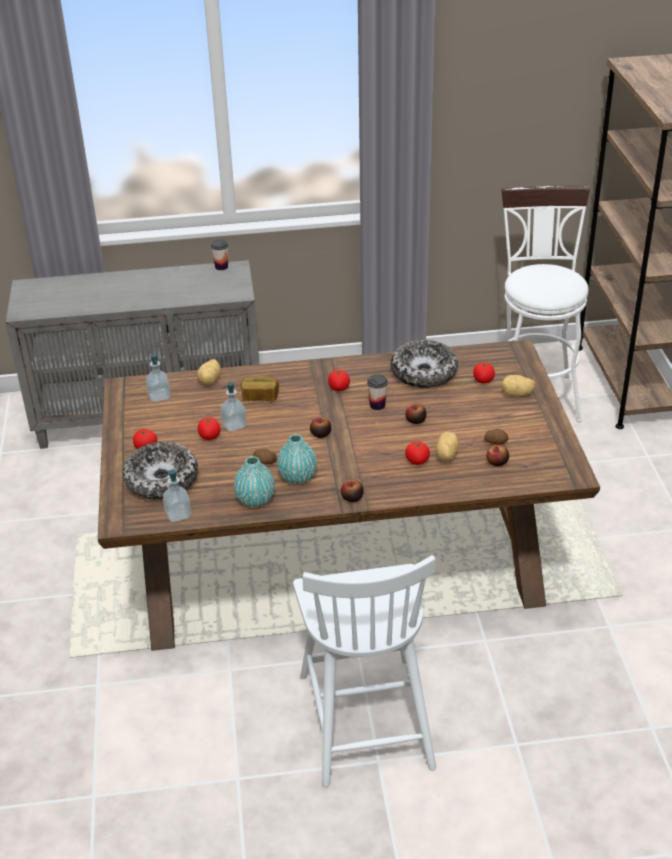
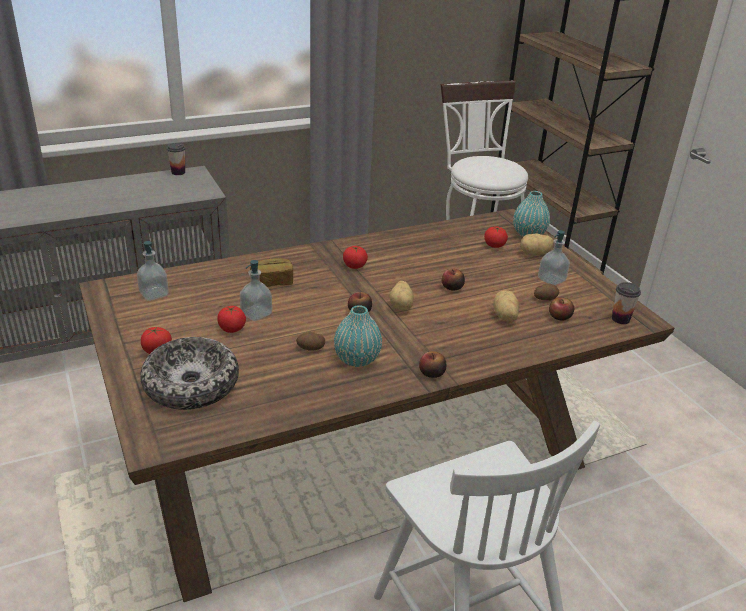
camera: 20 degrees left, 5 degrees down
(178, 514) = (229, 423): soap dispenser -> soap dispenser (551, 280)
(210, 380) = (209, 272): potato -> potato (401, 306)
(255, 499) = (319, 391): turquoise vase -> turquoise vase (528, 234)
(377, 405) = (404, 277): cup -> cup (620, 319)
(417, 461) = (478, 326): tomato -> none
(423, 373) = (433, 244): bowl -> none

